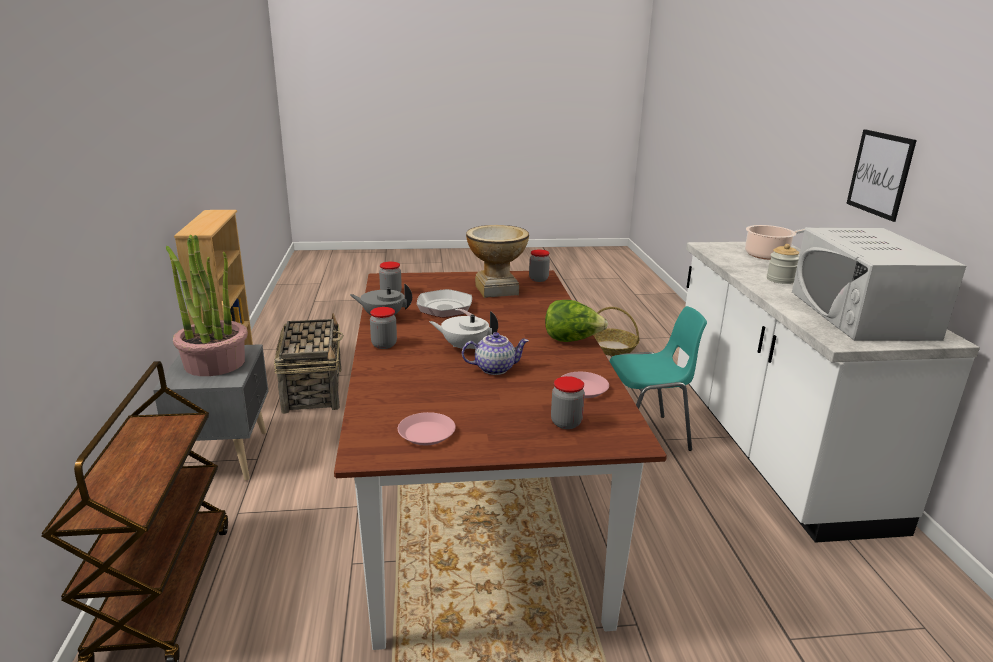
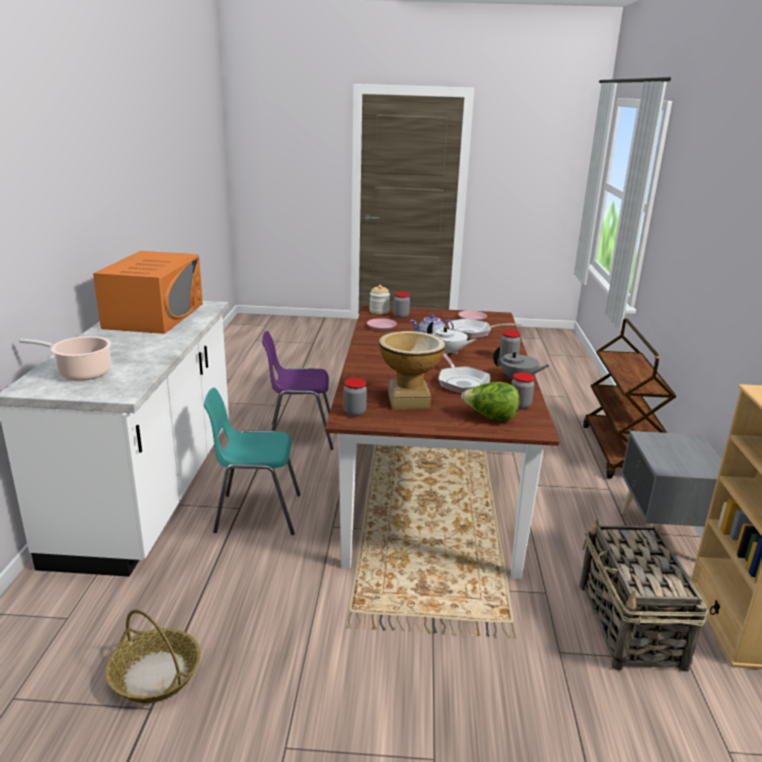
camera: 170 degrees left, 0 degrees up
(214, 363) = (680, 455): potted plant -> none
(428, 391) = (473, 332): none -> frying pan
(572, 340) = (367, 351): lettuce -> lettuce (490, 418)
(693, 555) = (299, 435): none -> purple chair
(780, 279) = (145, 344): jar -> jar (379, 311)
(861, 314) = (154, 316): white microwave -> orange microwave
(880, 174) = (37, 247): picture -> none

